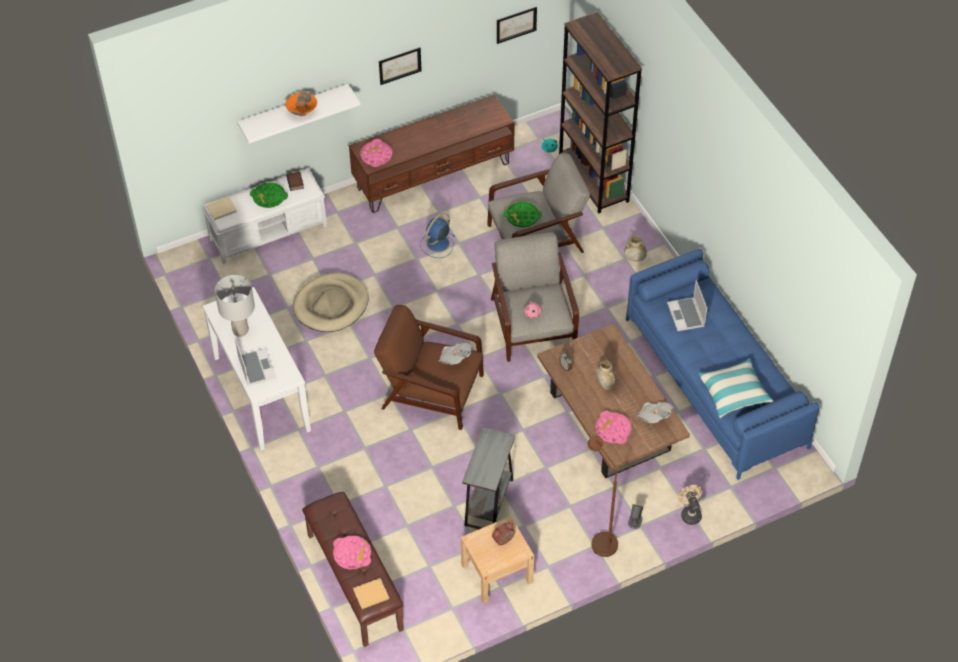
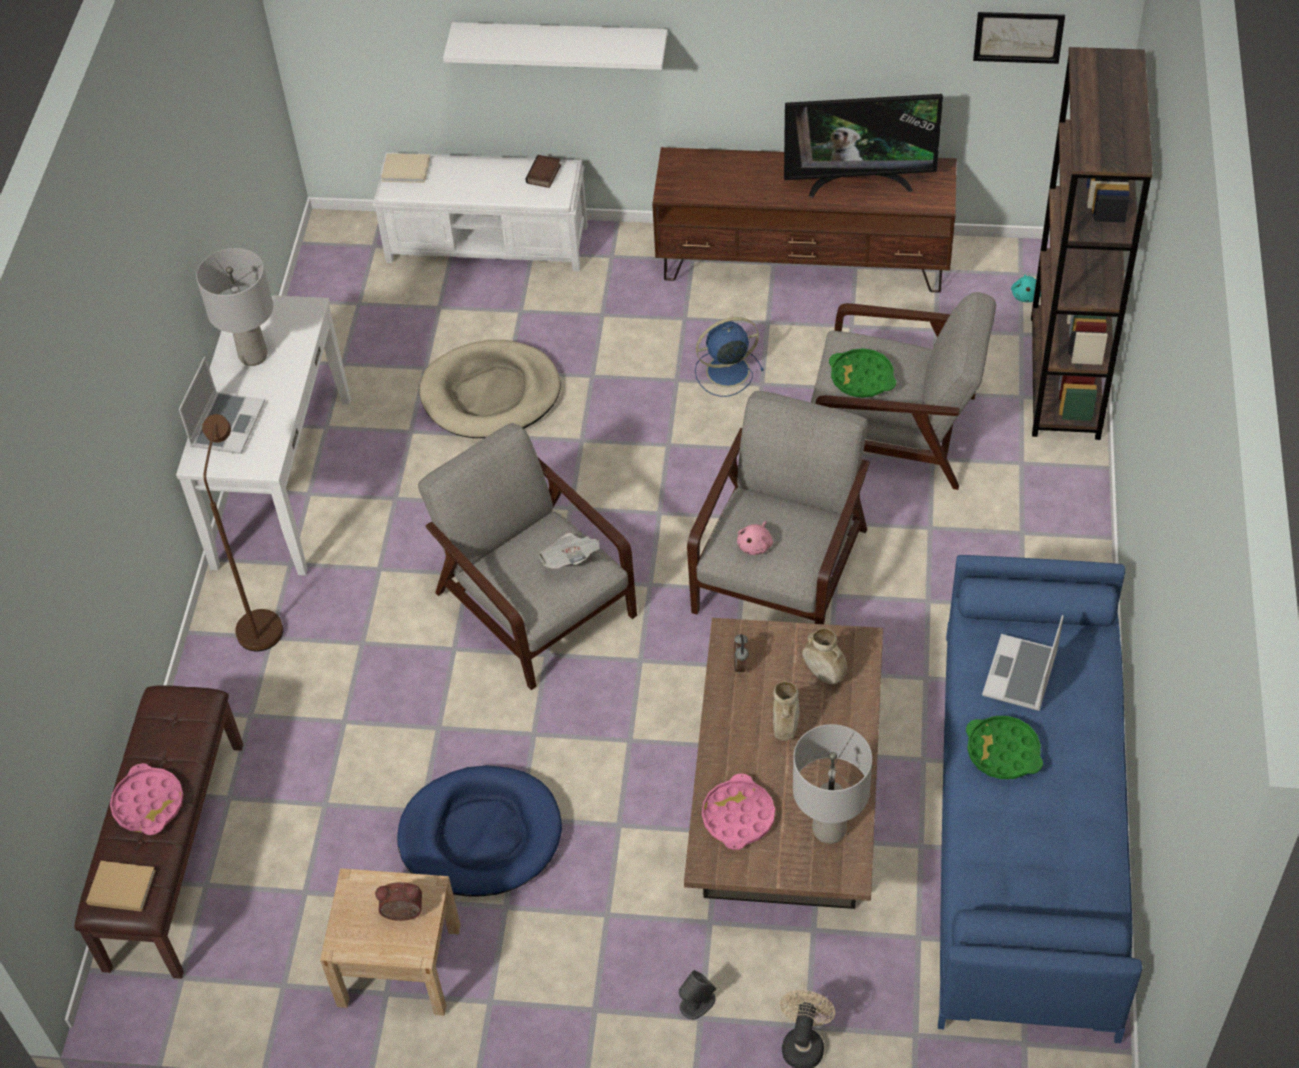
camera: 35 degrees right, 0 degrees up
(269, 197) = (487, 181): green tray -> green tray (1003, 752)
(302, 112) = (558, 46): orange bowl -> none
(376, 156) = (689, 180): pink tray -> none
(400, 65) = (772, 31): picture -> none
(431, 391) = (533, 602): brown armchair -> grey armchair
(457, 123) = (859, 181): none -> television
(489, 502) = (481, 835): grey side table -> blue dog bed
(600, 539) = (612, 1003): brown floor lamp -> brown floor lamp (262, 621)
(634, 259) = (1038, 540): beige vase -> beige vase (824, 674)
(654, 416) = (828, 829): newspaper -> grey table lamp
(734, 393) = (1005, 861): pillow -> none

